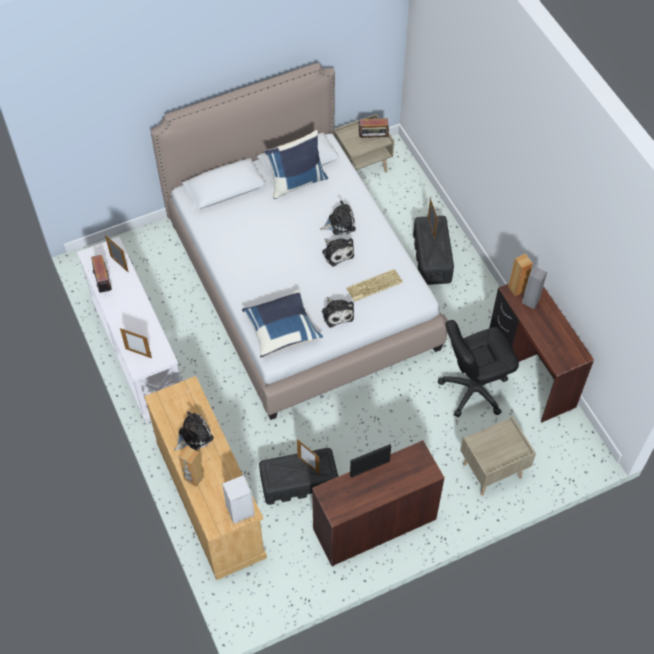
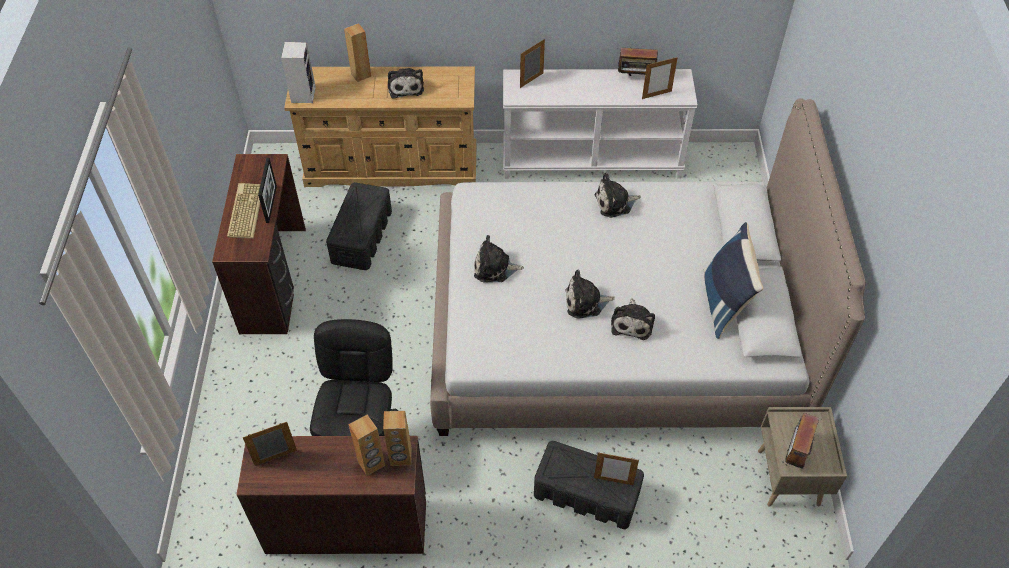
camera: 115 degrees right, 5 degrees down
(238, 265) = (615, 203): none -> plush toy
(281, 330) = (501, 210): blue pillow -> none
(308, 465) = (356, 223): picture frame -> picture frame (276, 458)
(374, 286) = (513, 319): keyboard -> keyboard (245, 211)
(492, 471) = (251, 413): beige nightstand -> none
(530, 301) = (371, 464): grey speaker -> brown speaker

